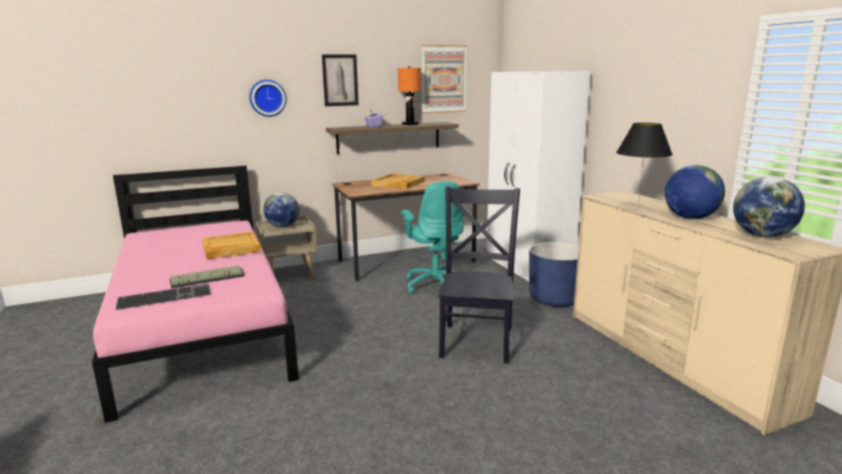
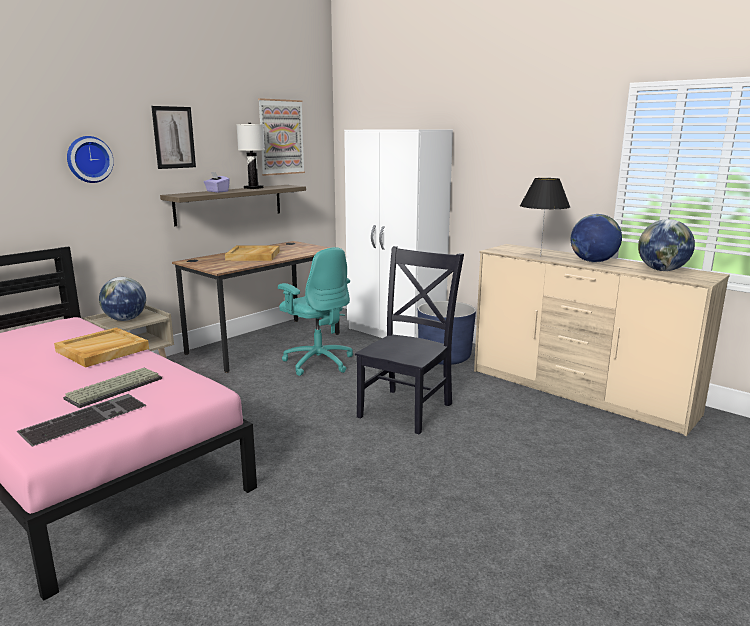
camera: 25 degrees left, 0 degrees up
(410, 124) = (253, 188): orange table lamp -> white table lamp
(477, 340) = (407, 408): black chair -> black chair turned 45 degrees clockwise

